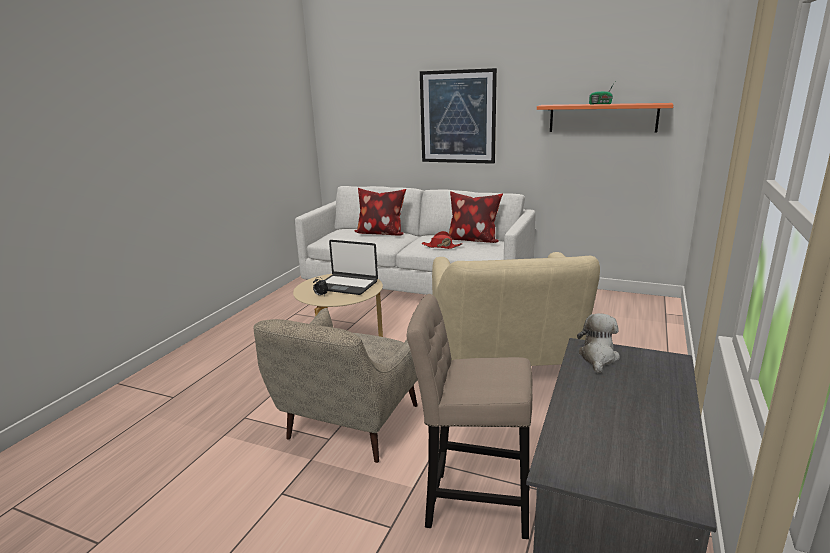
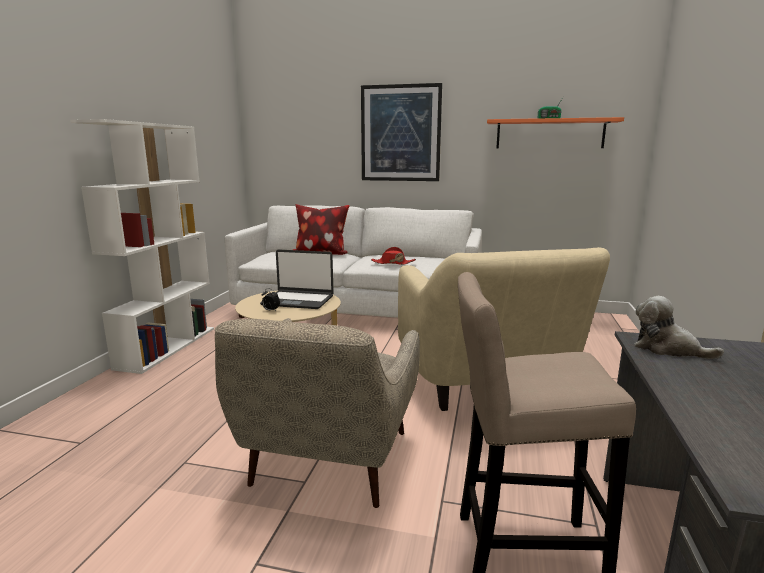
camera: 10 degrees left, 5 degrees down
(245, 317) = (167, 347): none -> white bookcase
(472, 240) = (422, 258): pillow -> none
(598, 357) = (667, 349): plush toy -> plush toy turned 60 degrees counterclockwise

